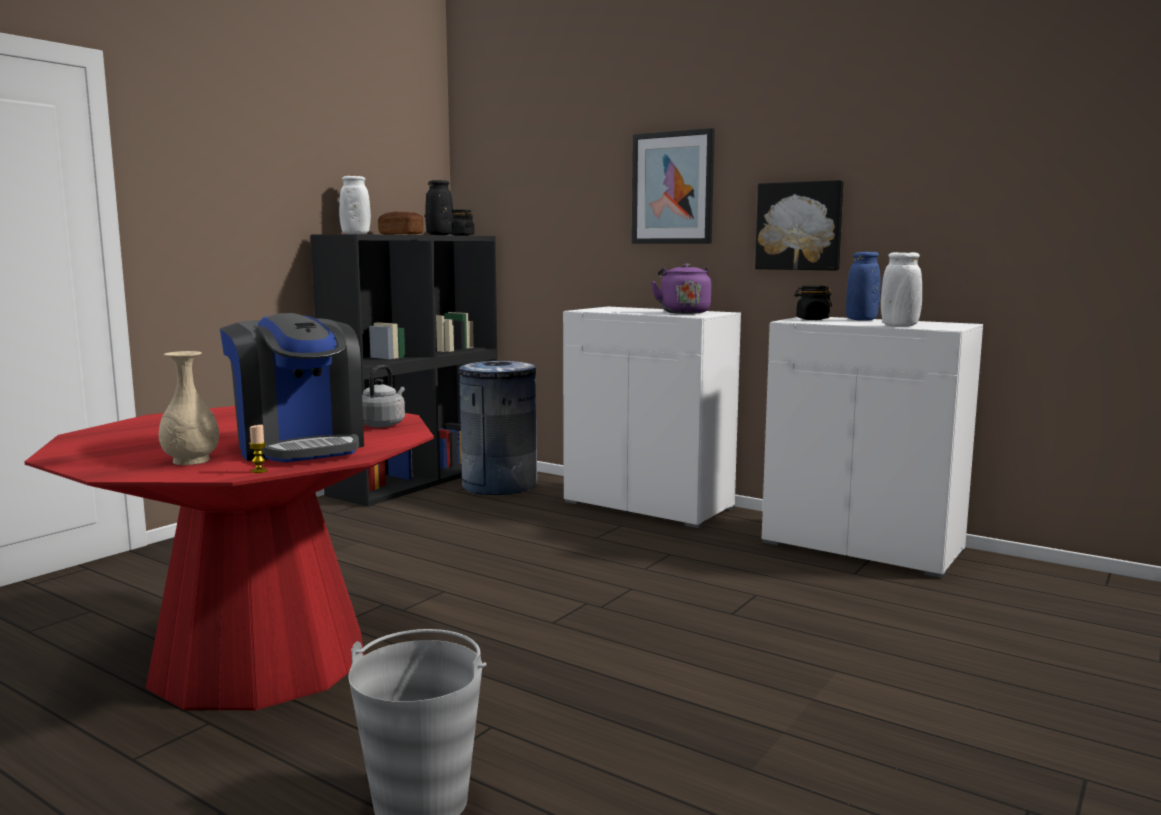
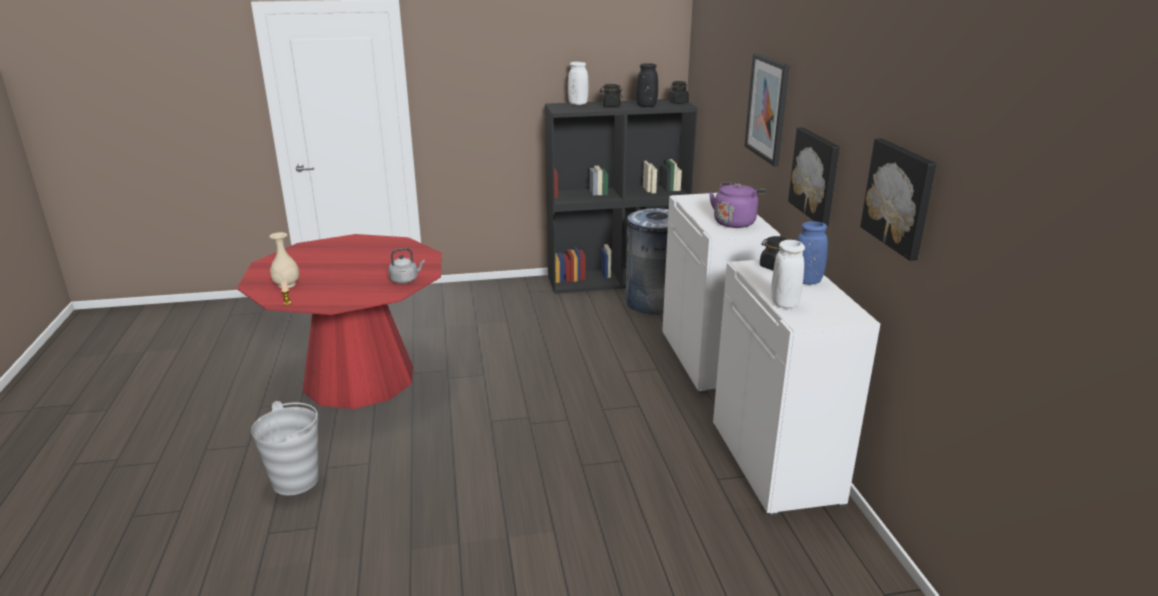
camera: 45 degrees right, 15 degrees up
(299, 447) = (336, 289): coffee machine -> none
(400, 234) = (610, 106): bread -> black jar
(971, 194) = (900, 197): none -> picture

